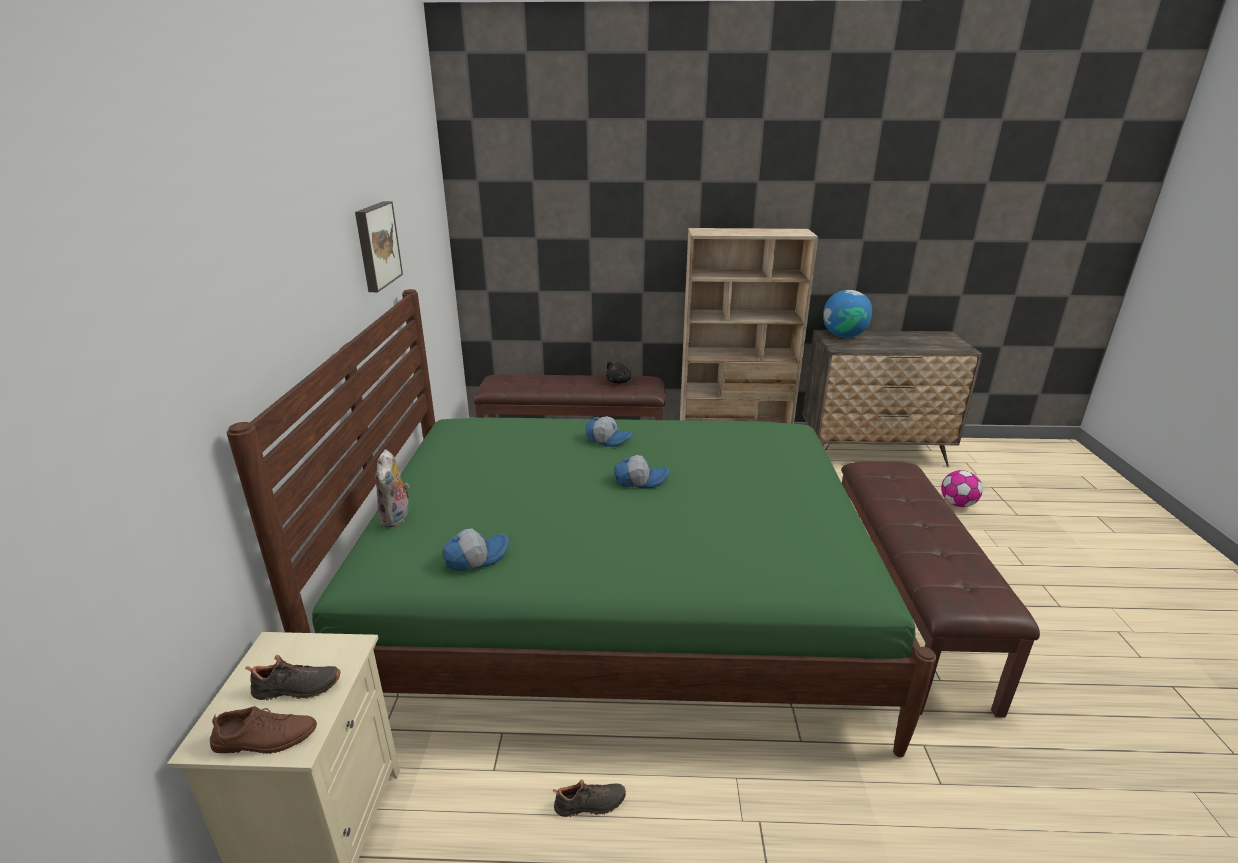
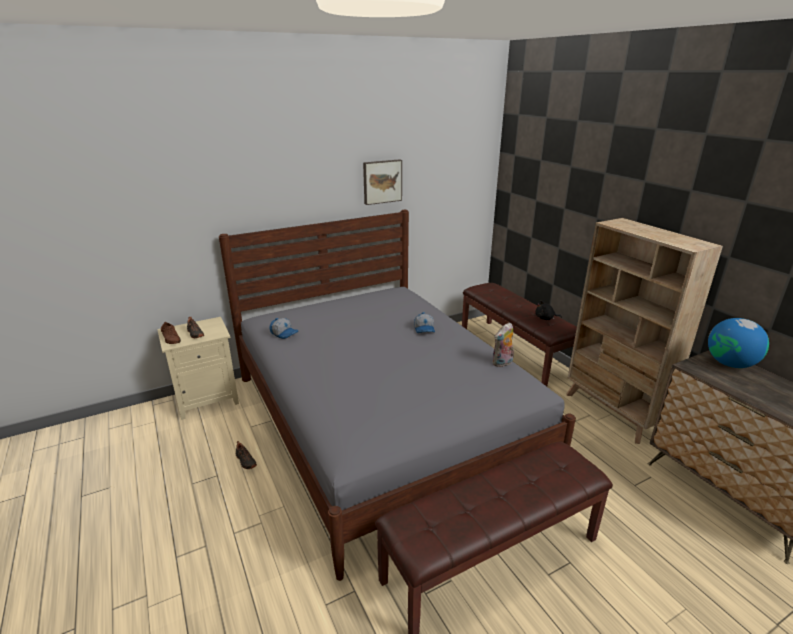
camera: 60 degrees right, 0 degrees up
(397, 518) = (302, 308): plush toy -> plush toy (502, 363)
(617, 603) = (382, 421): green bed -> grey bed
(640, 480) = (388, 350): cap -> none
(957, 504) = (711, 579): football -> none

